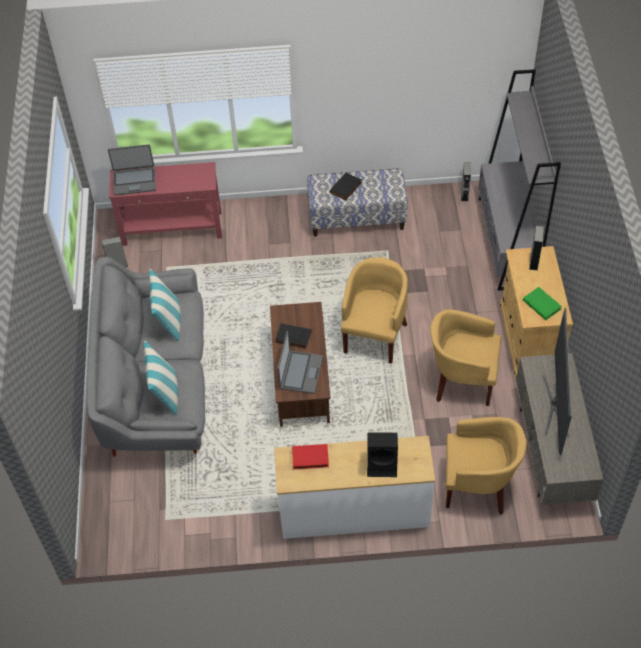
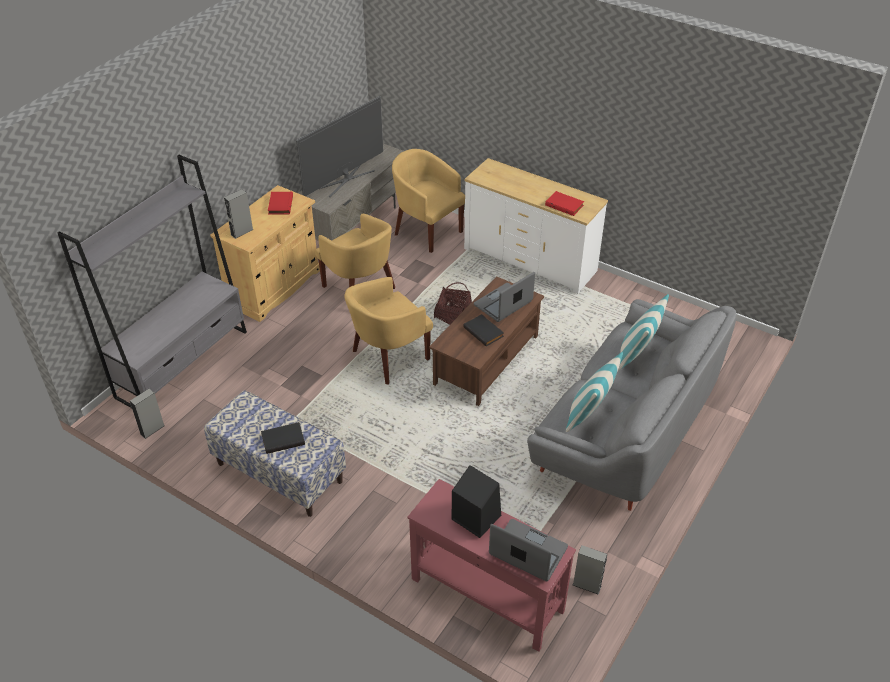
camera: 145 degrees left, 10 degrees down
(363, 403) = (453, 316): none -> basket
(383, 464) = (514, 179): black speaker -> black speaker (475, 517)
(542, 304) = (280, 205): green book -> red book

